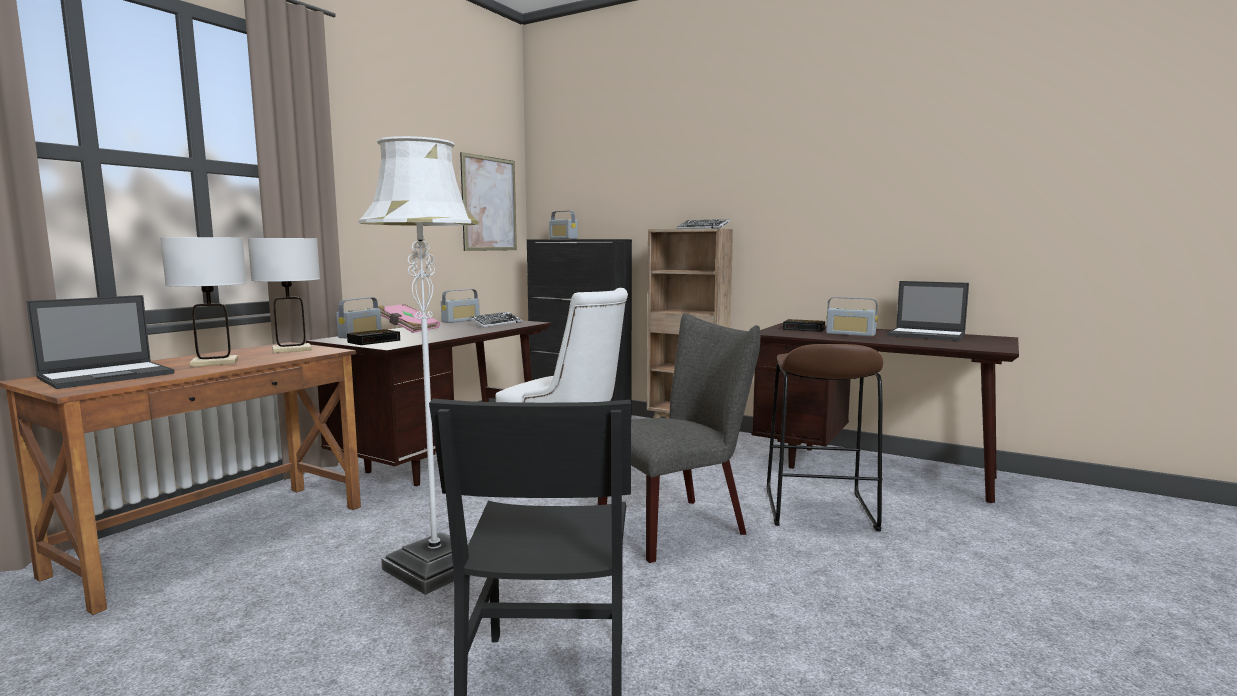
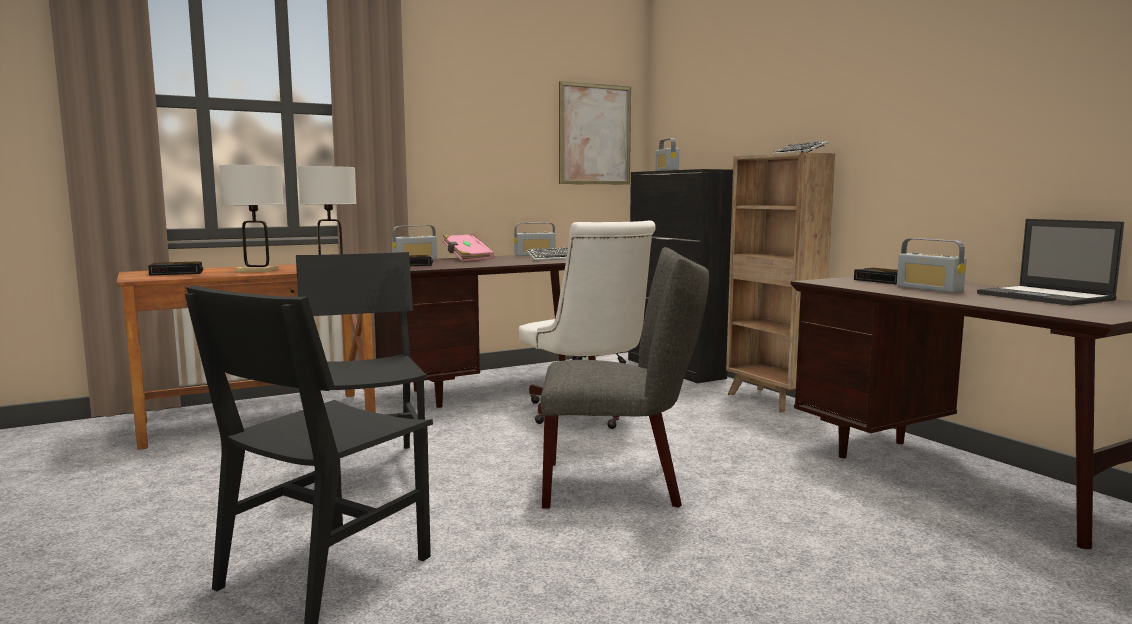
camera: 30 degrees right, 0 degrees up
(108, 375) = (177, 273): laptop -> alarm clock
(436, 567) = (367, 470): white floor lamp -> black chair
(818, 509) = (806, 503): brown stool -> none

